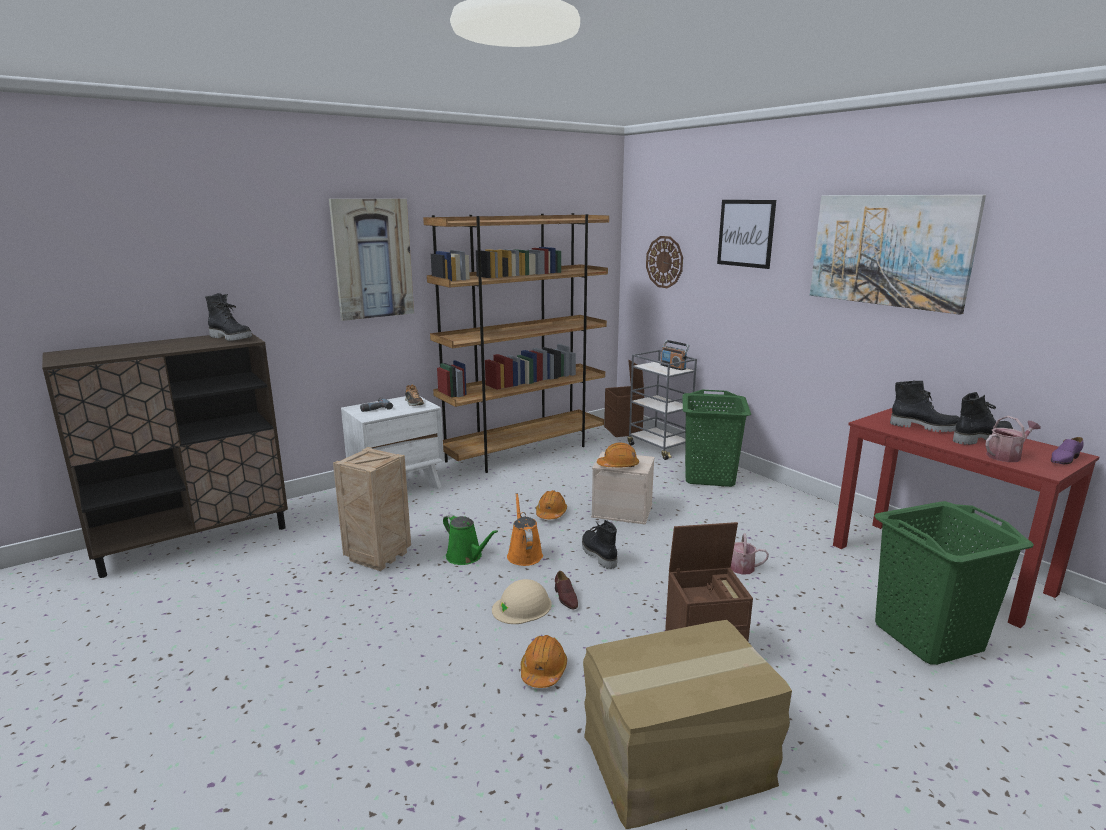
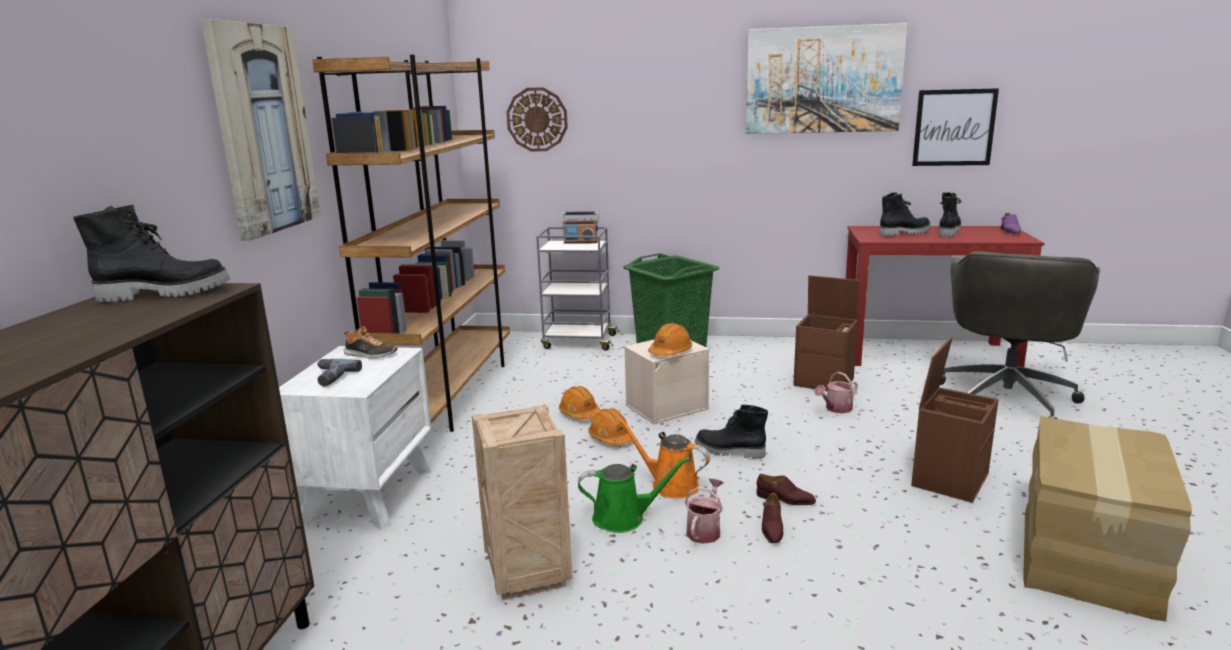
camera: 45 degrees left, 0 degrees up
(522, 607) = (771, 528): beige hard hat -> brown shoe
(543, 671) = (900, 564): orange hard hat -> orange hard hat (579, 414)
(623, 430) = (511, 338): brown storage box -> brown storage box (825, 382)
(745, 233) = (654, 75): picture -> picture (954, 127)
(927, 636) = (1006, 397): green laundry basket -> grey office chair
(1006, 456) = (987, 237): watering can -> watering can (705, 530)

